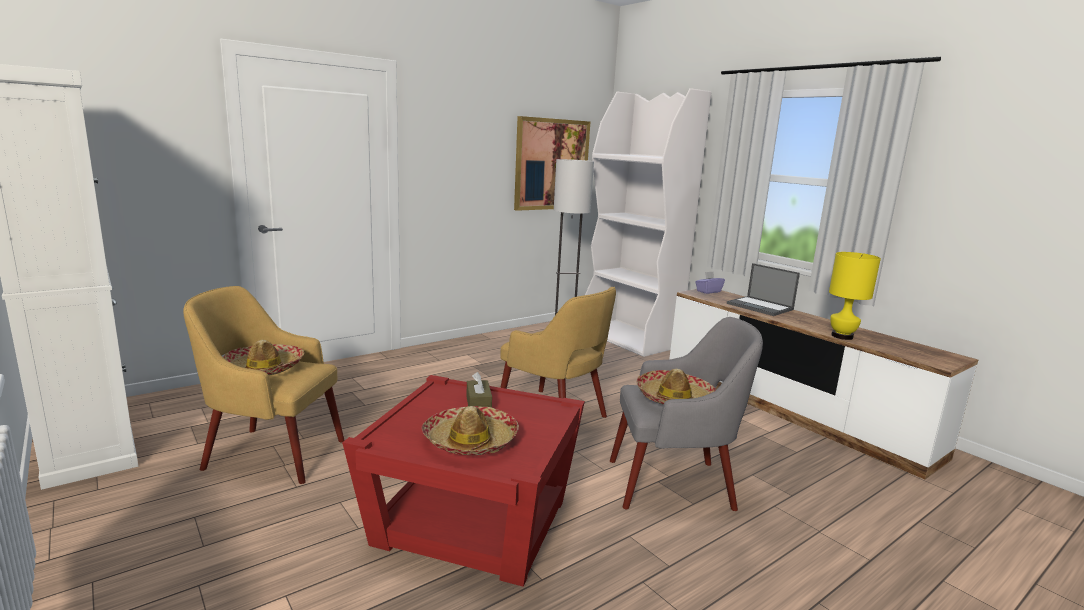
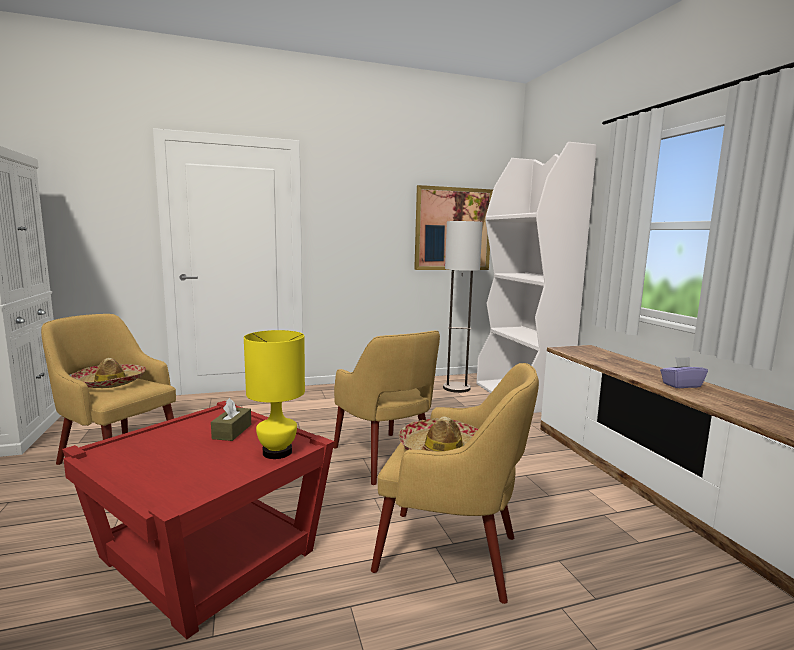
camera: 20 degrees right, 5 degrees down
(470, 441) = (174, 465): hat -> none
(674, 484) = (452, 554): grey armchair -> yellow armchair
(708, 291) = (584, 348): purple tissue box -> purple tissue box (681, 385)
(760, 307) = (632, 366): laptop -> none
(841, 336) = (711, 403): yellow table lamp -> yellow table lamp (277, 452)

